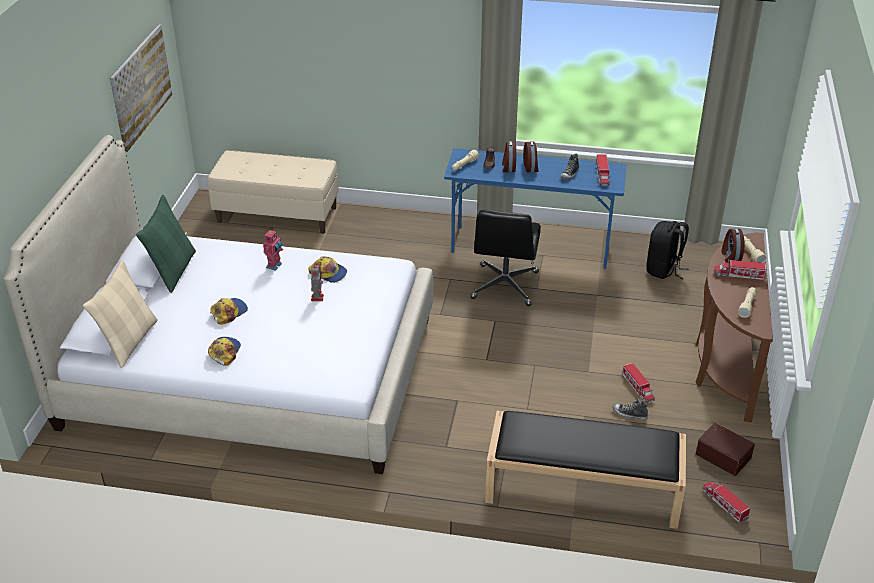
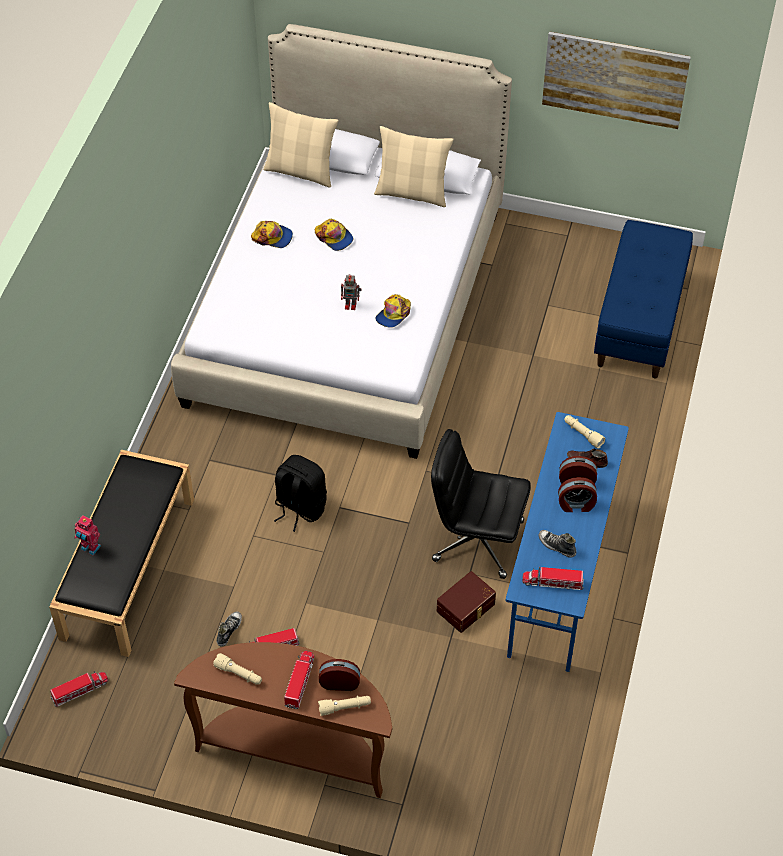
camera: 95 degrees right, 15 degrees up
(173, 270) = (412, 193): green pillow -> beige pillow
(275, 266) = (411, 270): toy robot -> toy robot (90, 548)
(277, 214) = (640, 322): beige bench -> blue bench
(664, 270) = (501, 726): black backpack -> black backpack (299, 508)
(723, 455) = (149, 708): brown storage box -> brown storage box (466, 608)

